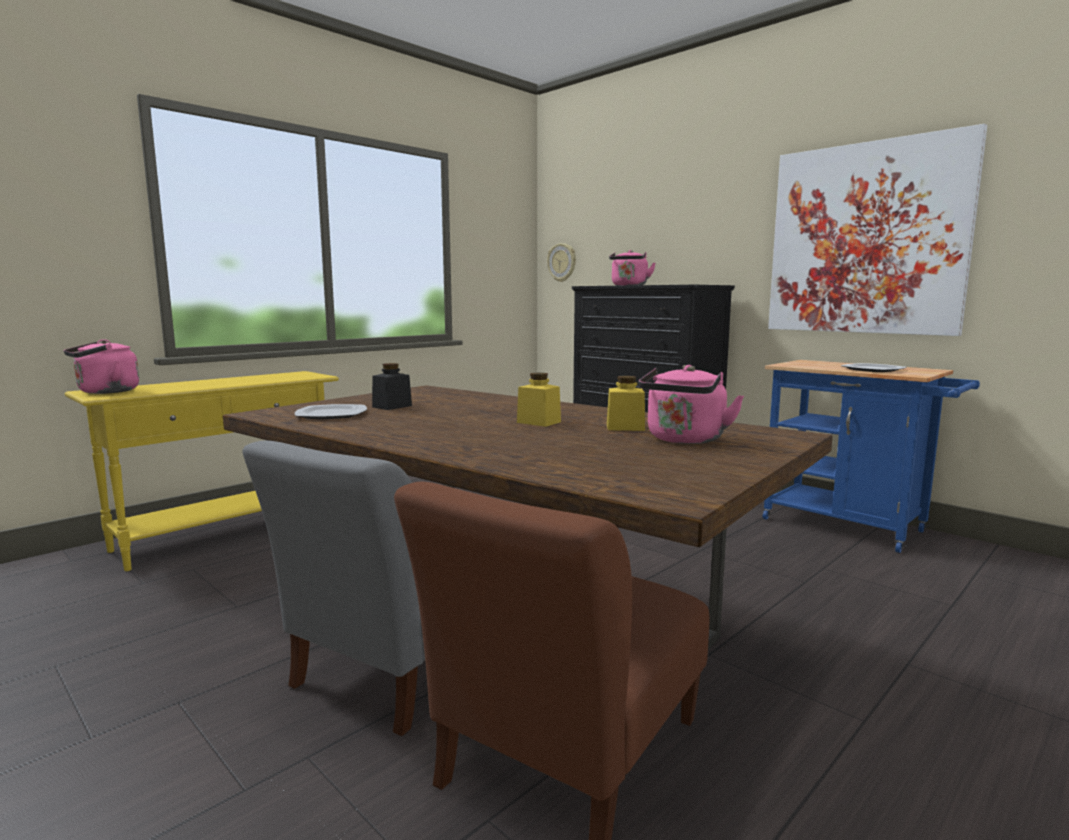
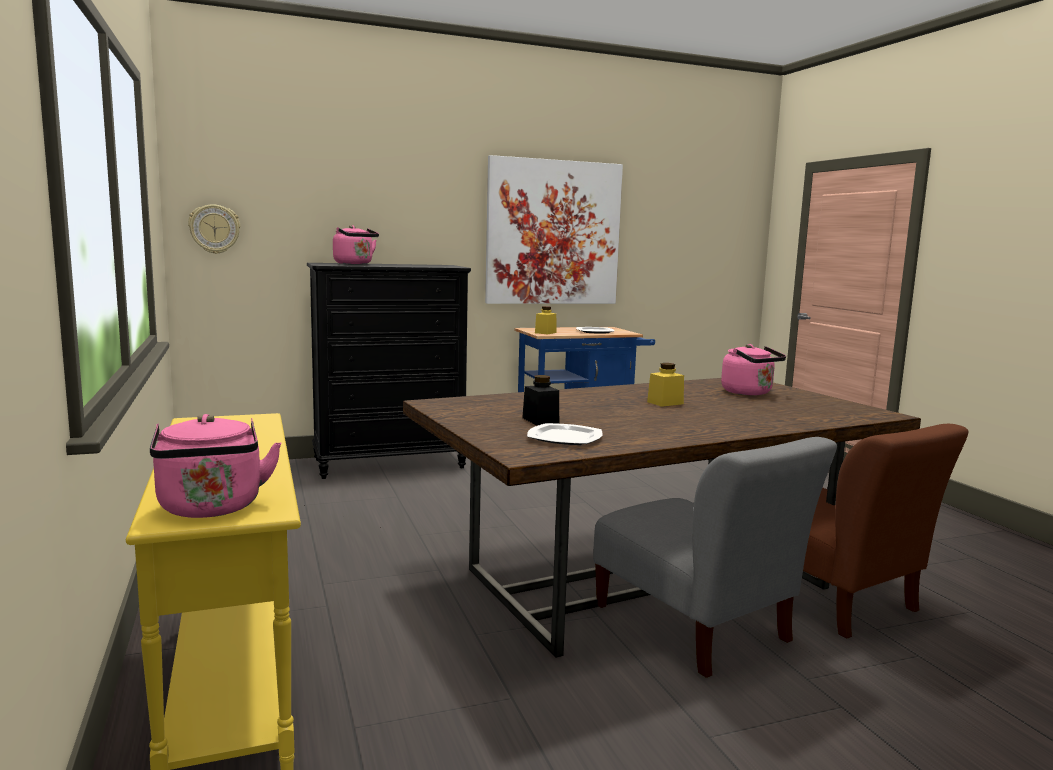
camera: 65 degrees left, 0 degrees up
(625, 427) = (700, 394): yellow jar -> yellow jar (545, 333)

